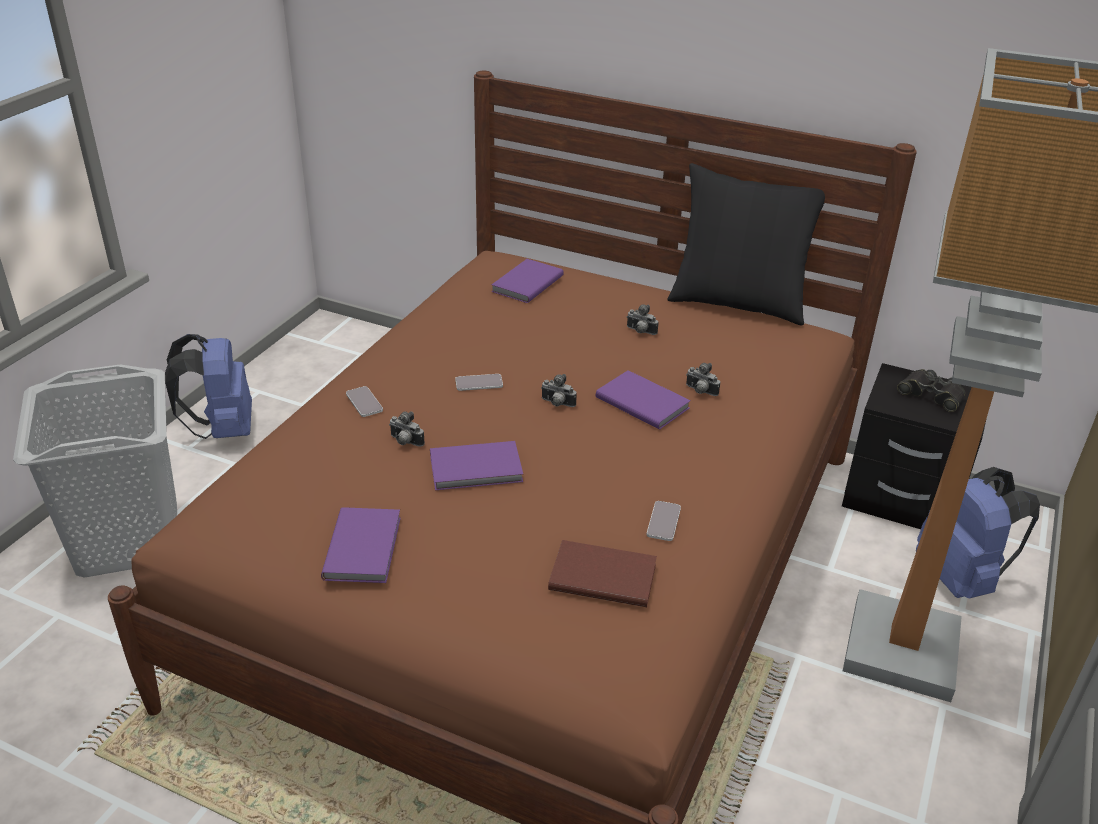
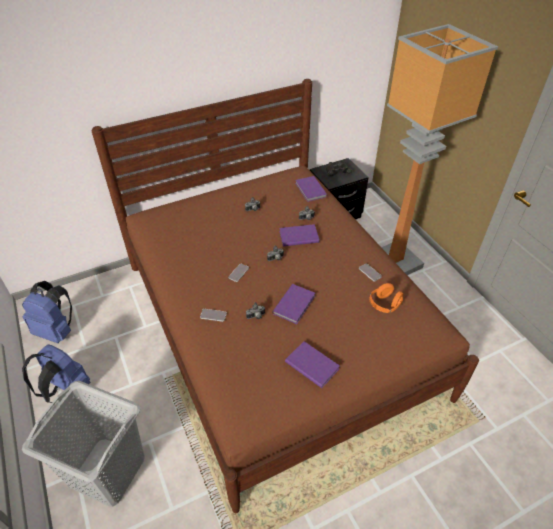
camera: 50 degrees left, 10 degrees up
(525, 283) = (180, 219): purple book -> purple book (310, 190)
(602, 575) = (384, 305): brown book -> orange headphones
(738, 303) = (260, 176): black pillow -> none
(960, 578) = (379, 228): blue backpack -> blue backpack (57, 330)

